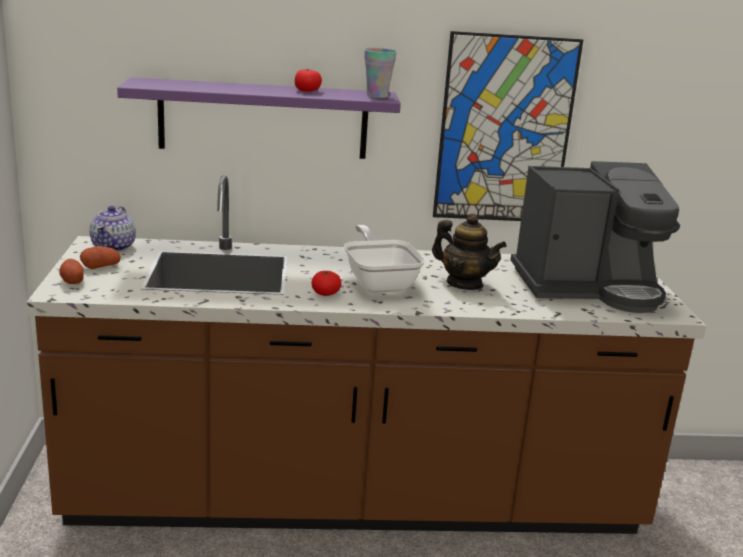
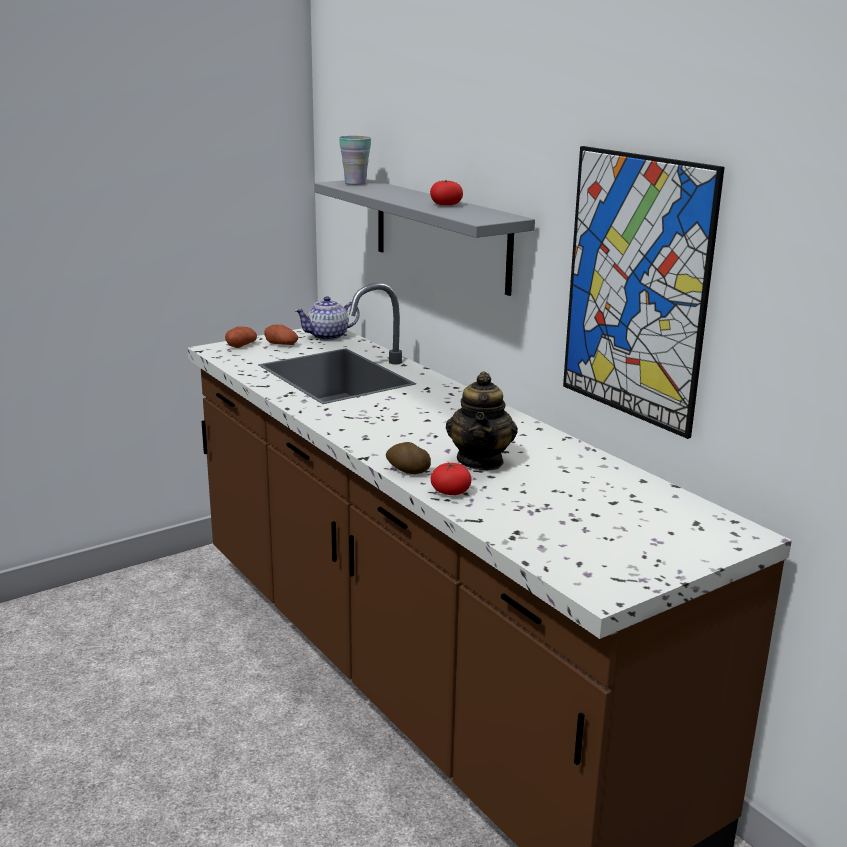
camera: 60 degrees right, 0 degrees up
(263, 119) = (441, 234): purple shelf -> grey shelf
(325, 293) = (350, 415): tomato -> tomato (450, 492)
(377, 96) = (488, 217): cup -> cup (355, 183)
(379, 282) = (415, 427): frying pan -> none
(458, 307) = (407, 471): none -> potato
(588, 287) = (599, 523): coffee machine -> none

